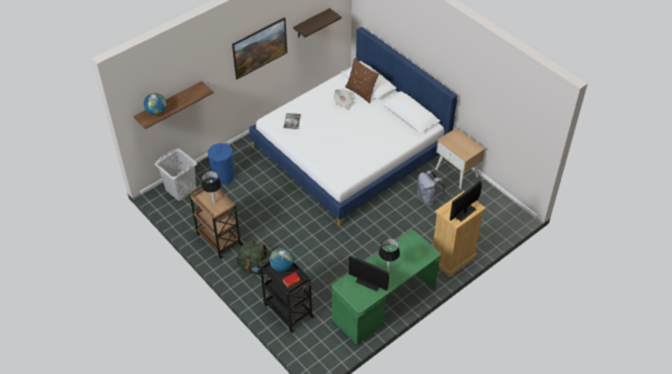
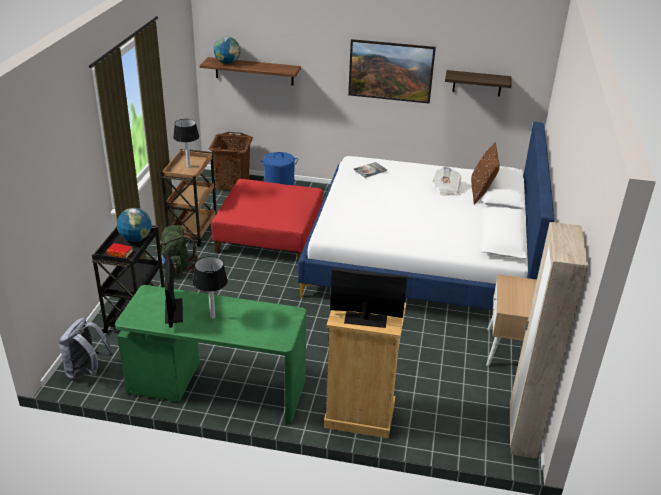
camera: 50 degrees right, 15 degrees down
(181, 190) = (232, 184): grey laundry basket -> brown laundry basket
(262, 205) = (269, 235): none -> red ottoman
(428, 198) = (432, 345): grey backpack -> grey backpack (87, 371)
(510, 208) = (522, 432): none -> beige wardrobe

